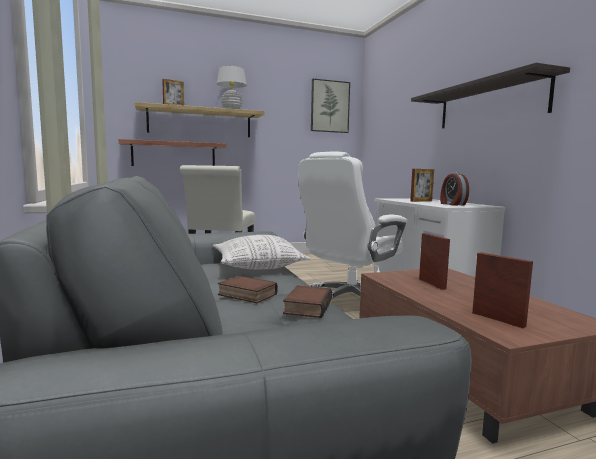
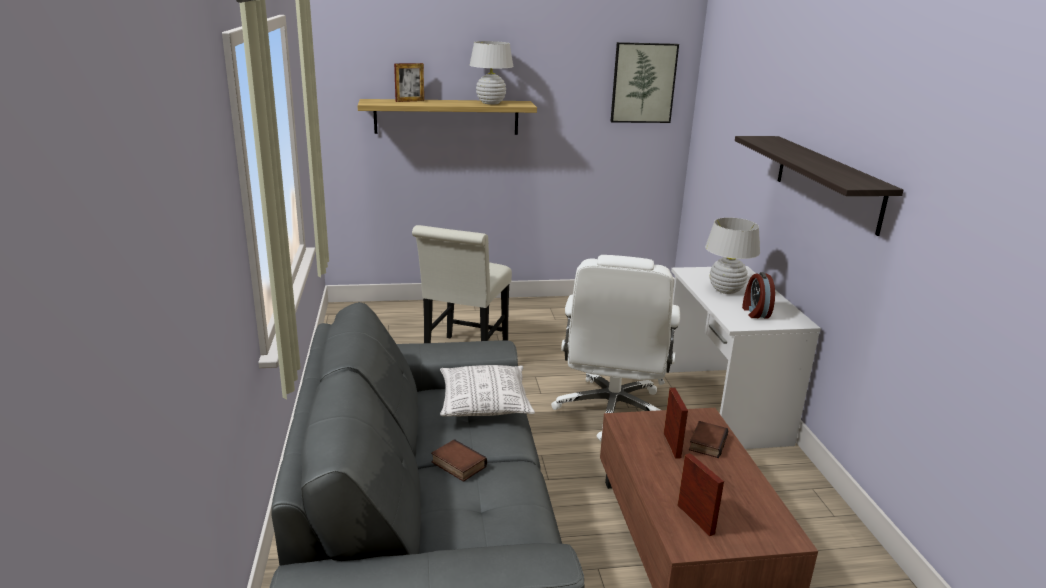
camera: 10 degrees right, 15 degrees up
(174, 154) = (410, 162): shelf -> none
(306, 306) = (506, 492): book -> book (706, 442)
(348, 302) = (612, 411): white office chair -> white office chair turned 45 degrees counterclockwise
(421, 201) = (726, 290): picture frame -> white table lamp

